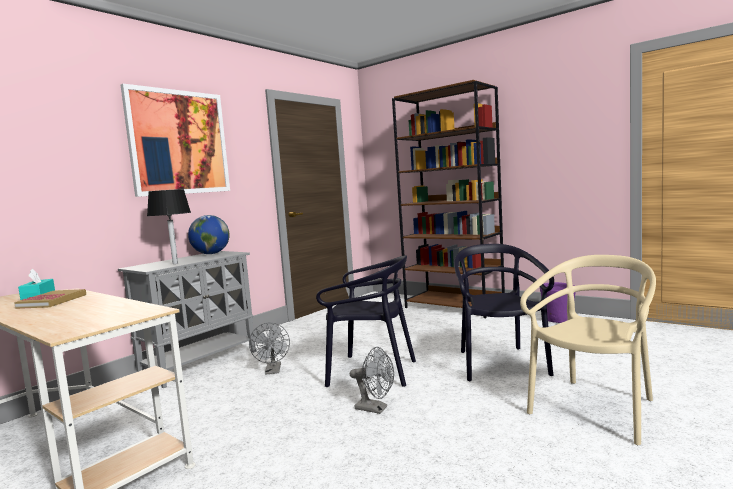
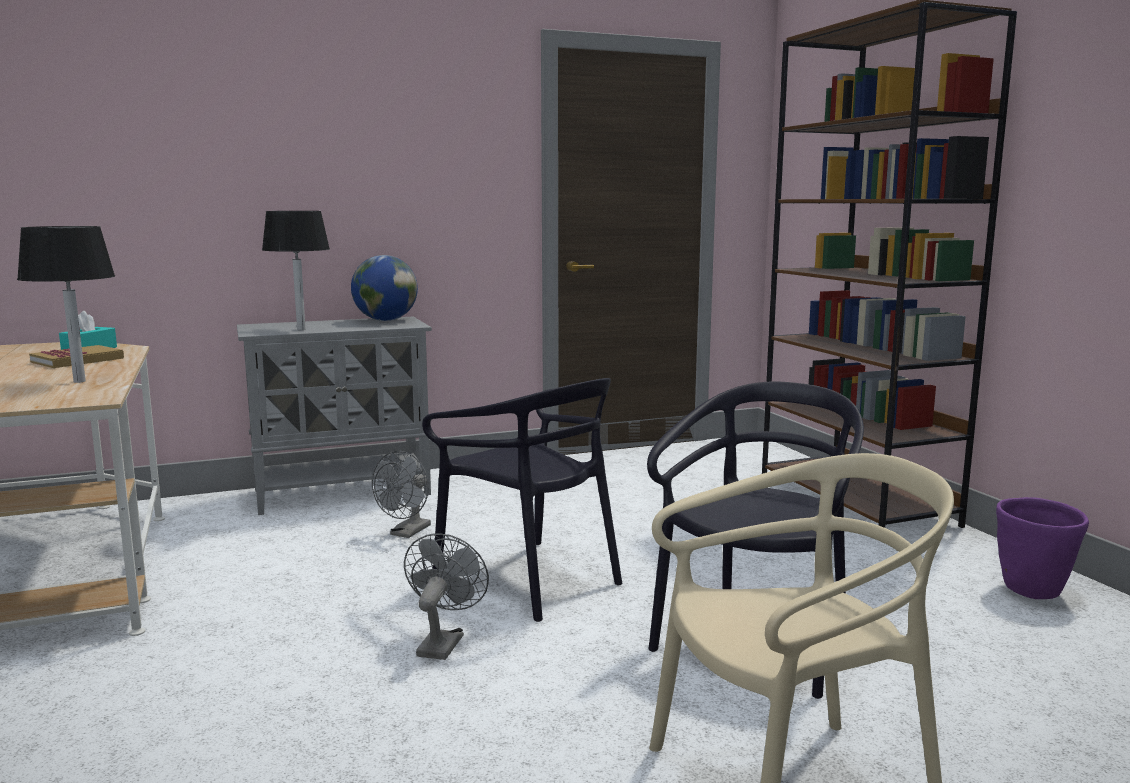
camera: 30 degrees right, 5 degrees up
(103, 307) = (80, 381): none -> black table lamp
(179, 142) = (356, 130): picture -> none
(376, 409) = (443, 642): grey fan -> grey fan turned 135 degrees counterclockwise

